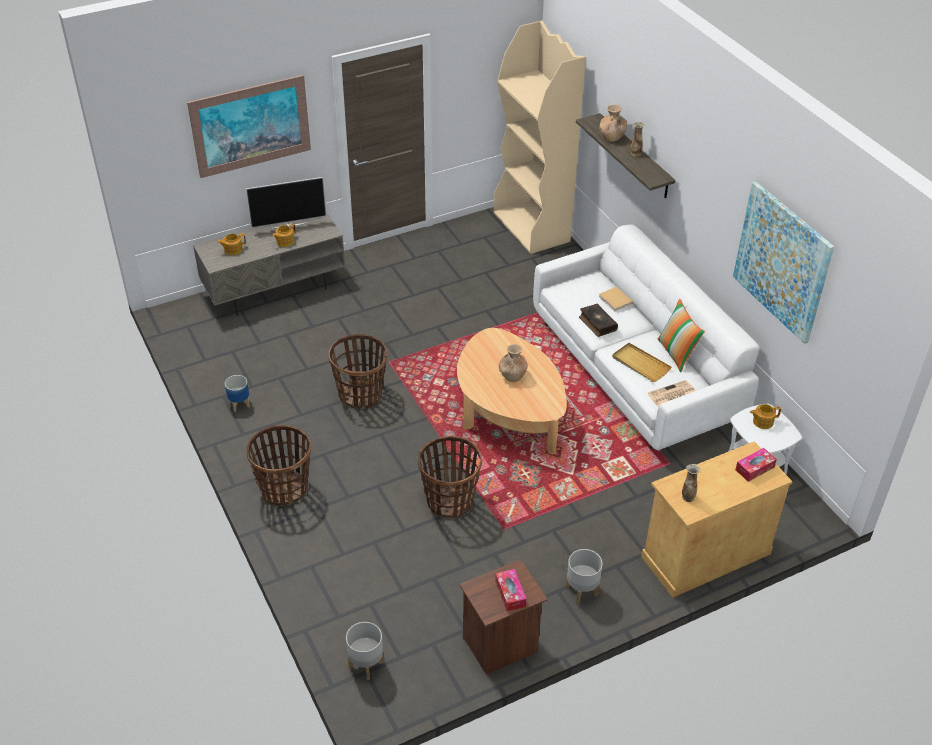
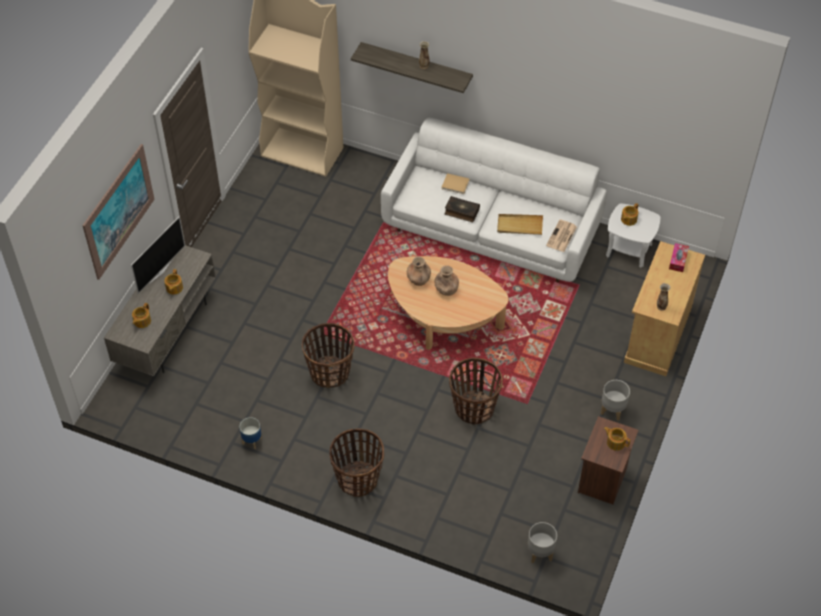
camera: 40 degrees left, 10 degrees up
(510, 593) = (615, 442): tissue box -> teapot
(611, 137) = (392, 60): brown vase -> brown vase (418, 279)
(676, 353) = (533, 202): pillow -> none
(782, 262) = (610, 105): picture -> none

